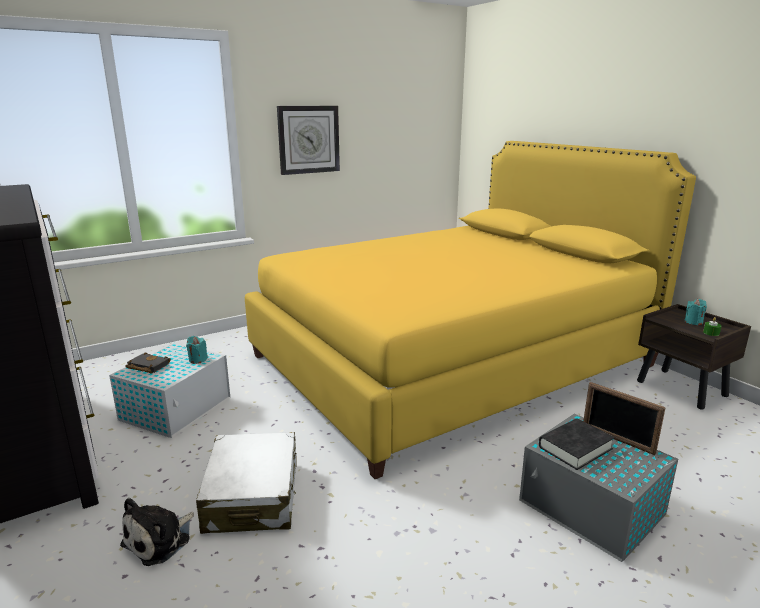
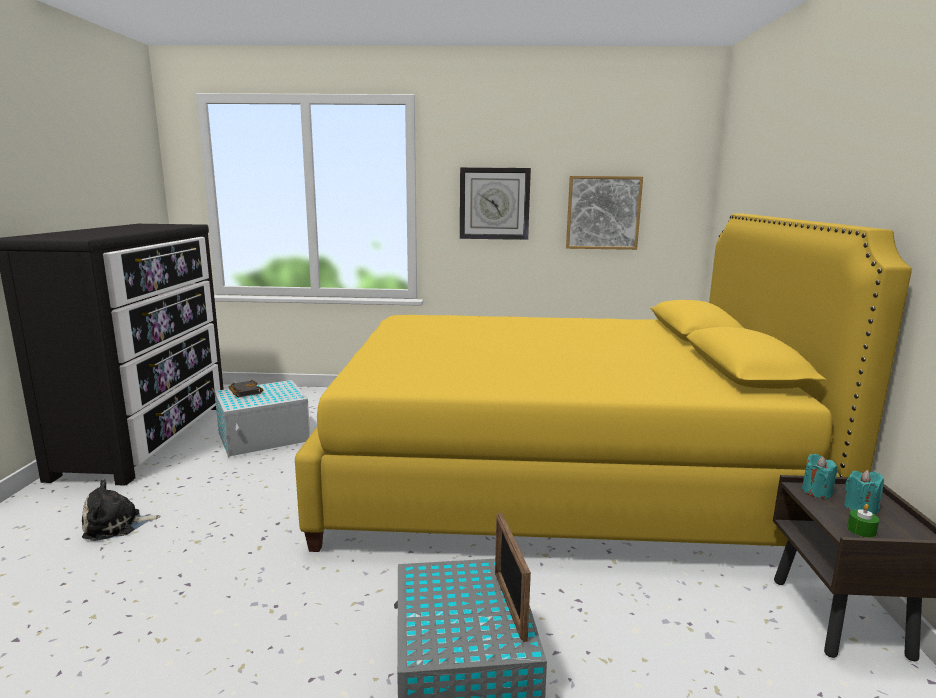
camera: 35 degrees right, 5 degrees down
(198, 359) = (283, 396): turquoise candle -> turquoise candle (816, 492)
(253, 496) = (209, 522): white suitcase -> none
(392, 143) = (603, 213): none -> picture
(575, 448) = (444, 589): black book -> none

